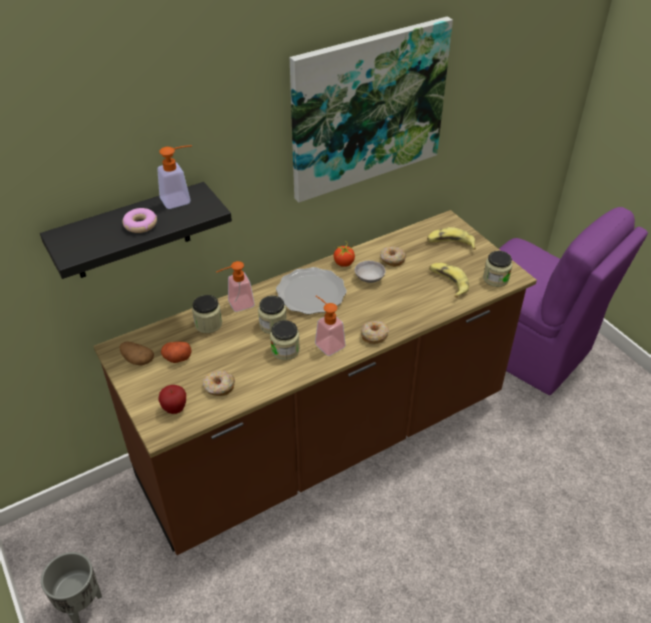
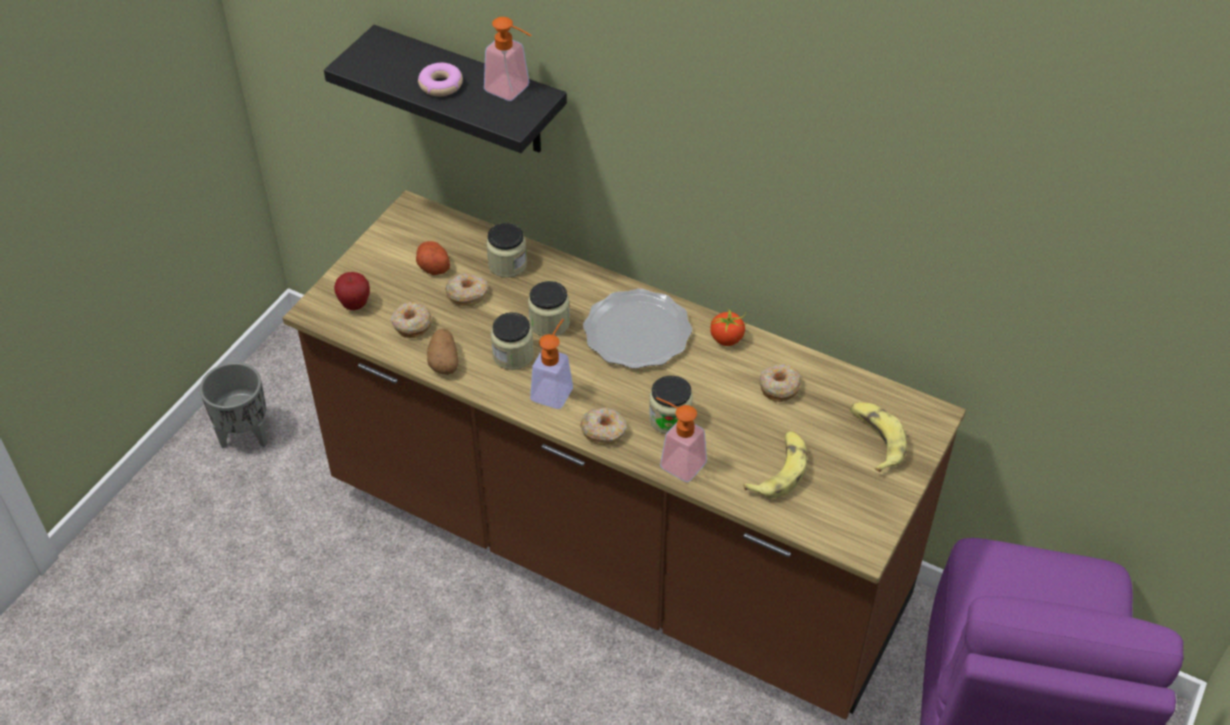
camera: 60 degrees right, 5 degrees up
(137, 360) = (407, 236): potato -> potato (444, 361)
(216, 351) = (467, 294): none -> donut
(236, 305) = (560, 272): soap dispenser -> soap dispenser (676, 461)
(368, 109) = (827, 152): picture -> none
(369, 278) = (717, 379): grey bowl -> none
(495, 279) = (835, 524): jar -> jar (670, 419)

